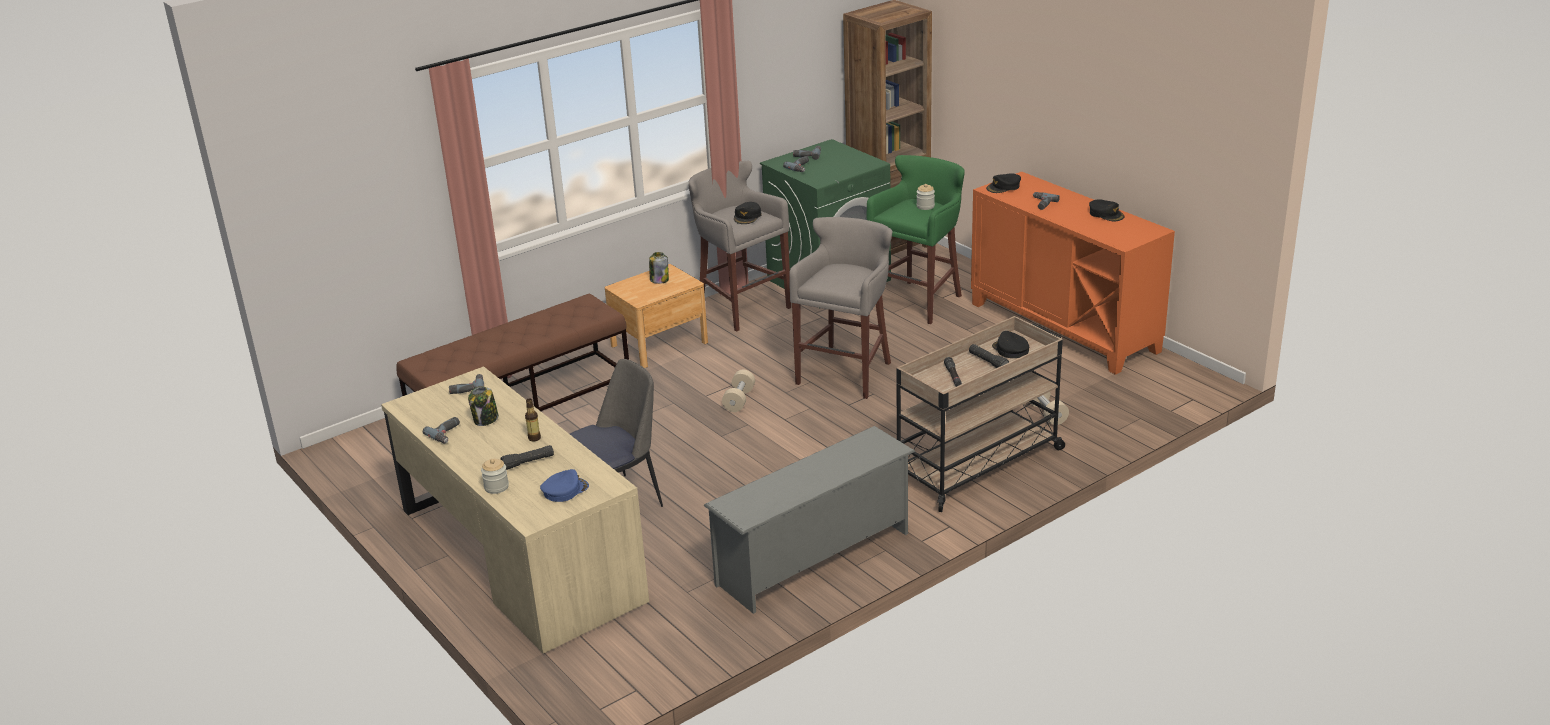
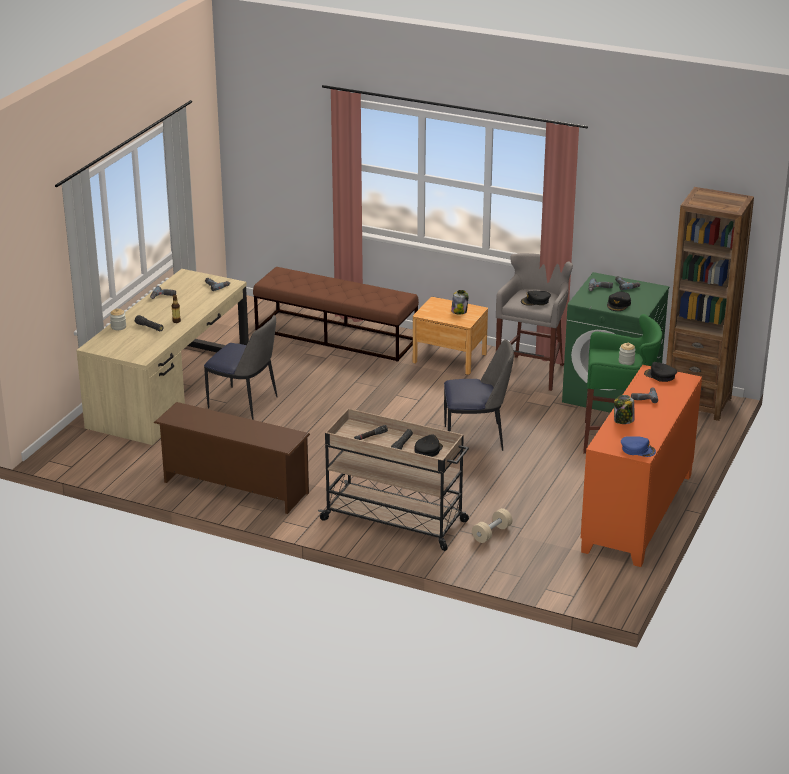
camera: 60 degrees right, 0 degrees up
(486, 420) = (186, 301): jar -> jar (623, 420)
(565, 490) = (128, 346): blue cap -> blue cap (638, 449)
(739, 400) = (401, 408): beige dumbbell -> none
(815, 560) = (234, 488): grey shoe rack -> brown shoe rack
(846, 372) = (476, 438): grey stool -> chair
(1106, 214) = (652, 428): black cap -> black cap (619, 304)

